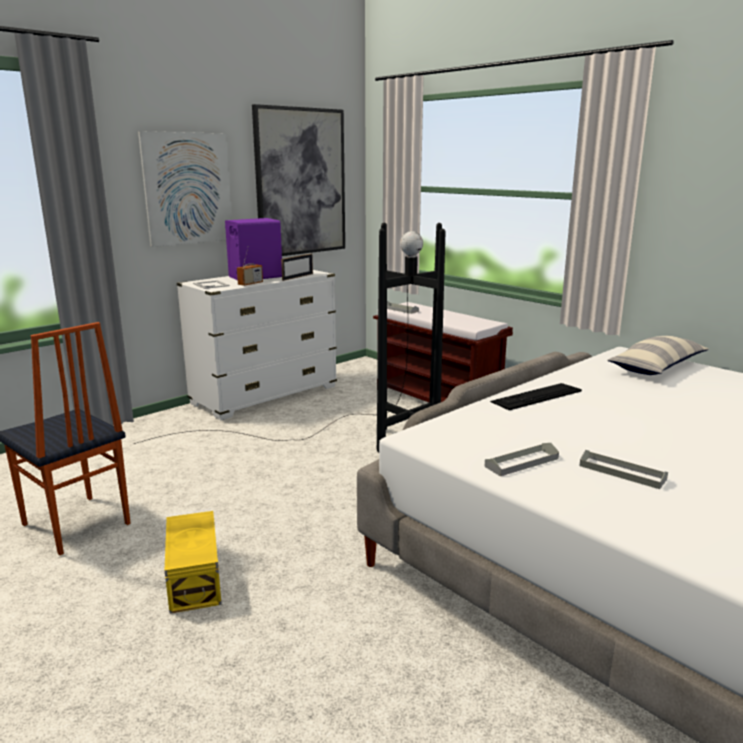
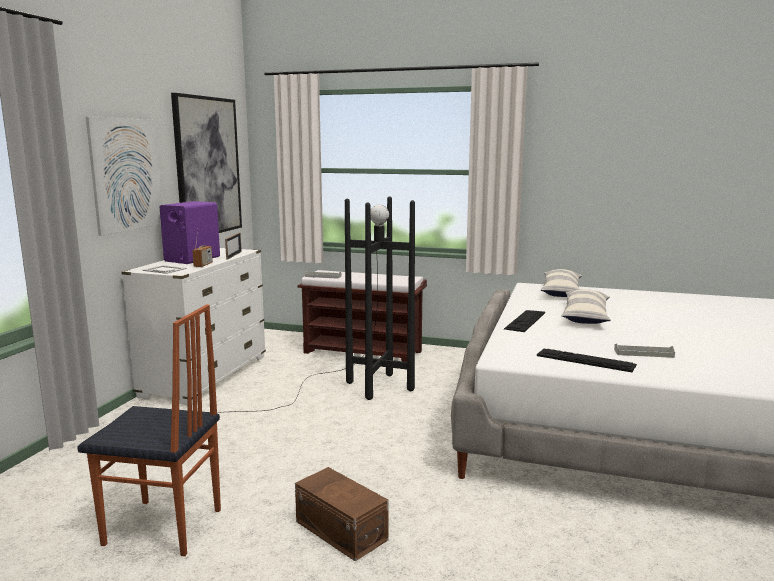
camera: 30 degrees left, 5 degrees down
(196, 577) = (341, 529): yellow storage box -> brown storage box
(521, 462) = (585, 360): grey tray -> keyboard
(630, 405) = (585, 316): none -> pillow

